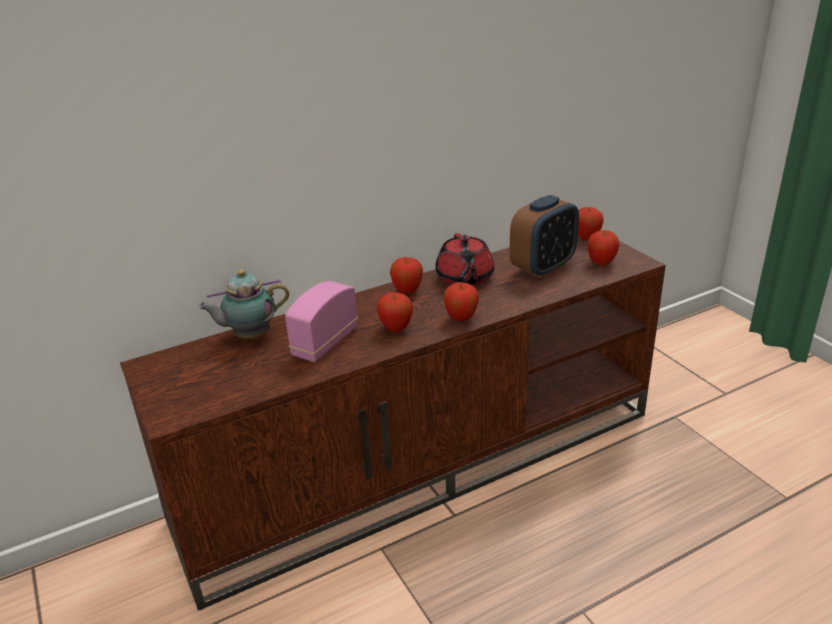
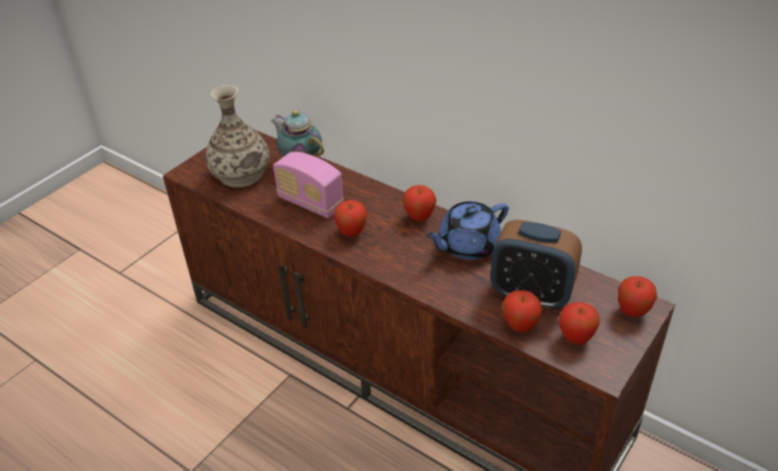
camera: 65 degrees right, 10 degrees up
(223, 378) = (241, 174): none -> vase
(325, 342) = (310, 203): radio -> radio turned 150 degrees counterclockwise
(461, 318) = (390, 266): apple -> apple (519, 326)
(464, 279) = (467, 246): red teapot -> blue teapot

